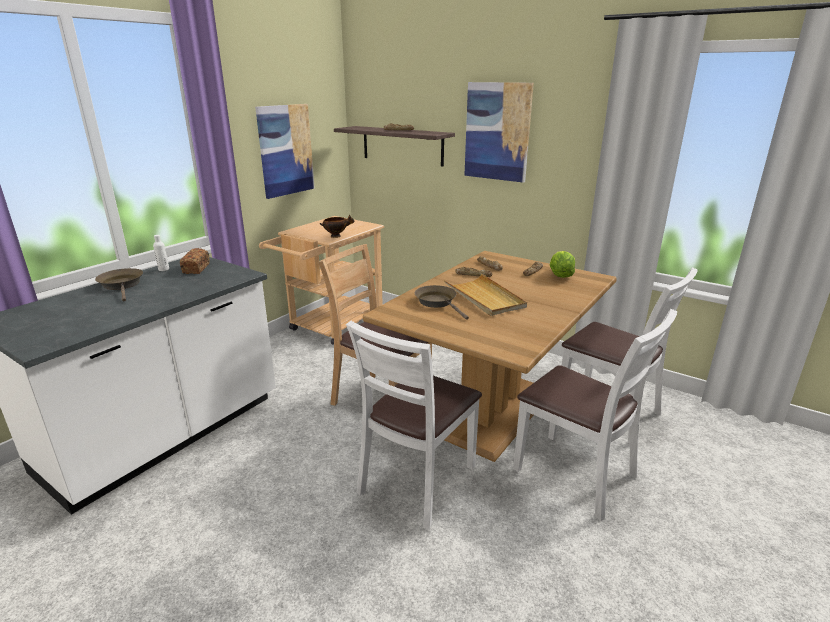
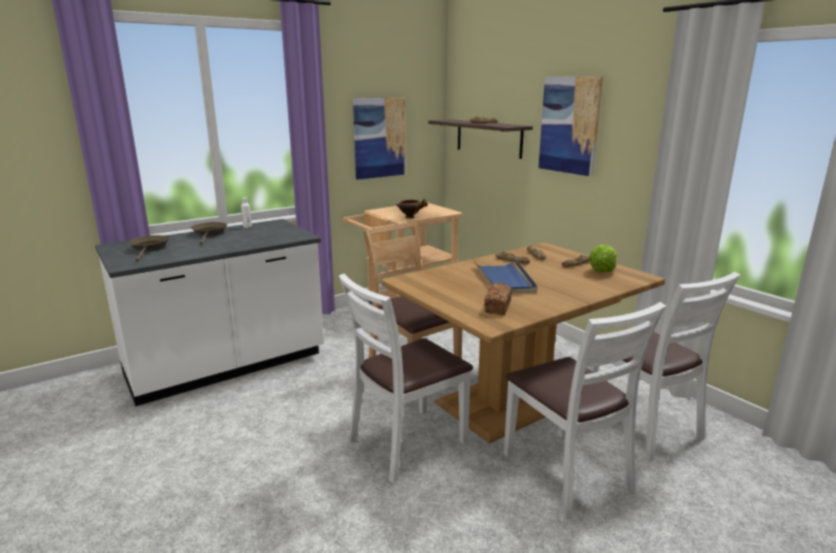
camera: 20 degrees right, 5 degrees down
(196, 268) = (271, 228): bread -> bread (498, 307)
(438, 302) = (456, 278): brown frying pan -> brown frying pan (149, 249)
(484, 297) = (504, 279): beige tray -> blue tray

